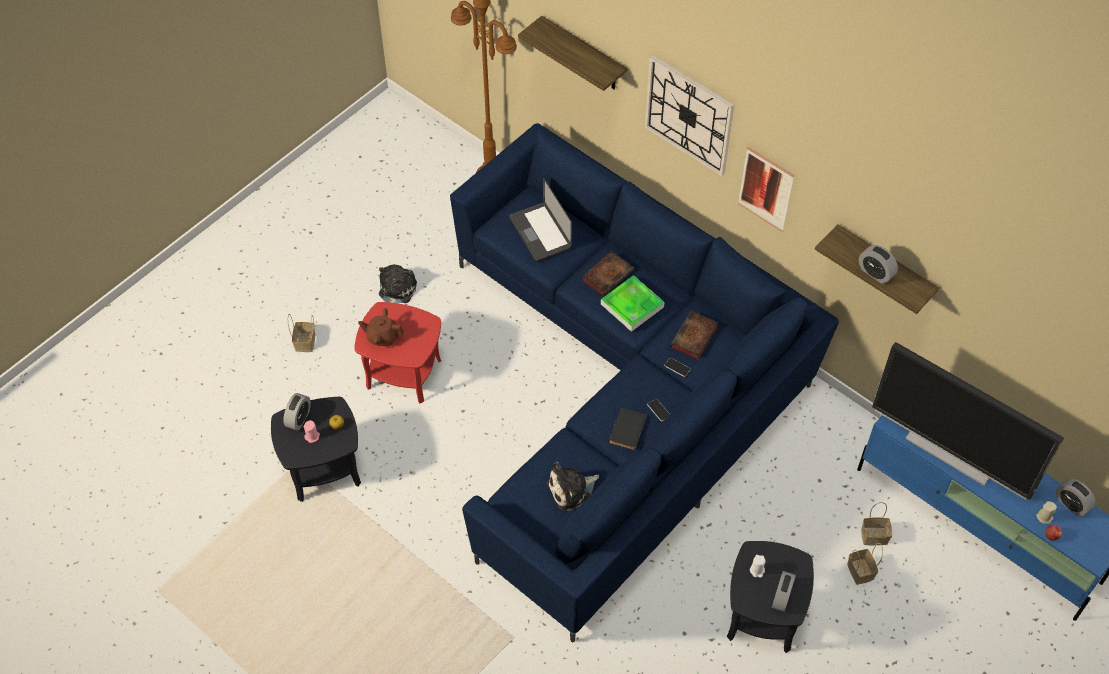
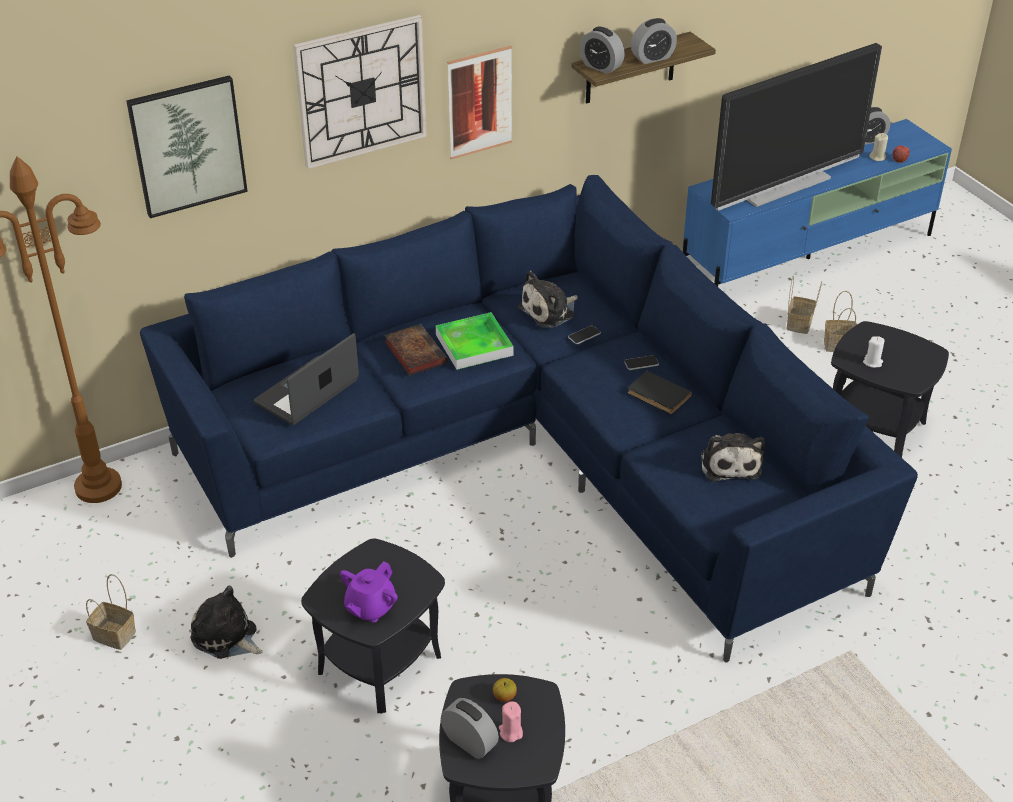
camera: 70 degrees left, 15 degrees down
(305, 343) = (254, 772): basket -> basket (116, 635)
(382, 337) = (370, 607): brown teapot -> purple teapot
(404, 374) = (380, 663): red side table -> black side table
(540, 233) = (307, 392): laptop -> laptop turned 135 degrees clockwise
(583, 55) = (187, 145): shelf -> picture
(694, 338) = (549, 311): book -> plush toy
(781, 597) = (912, 354): alarm clock -> alarm clock (601, 67)

